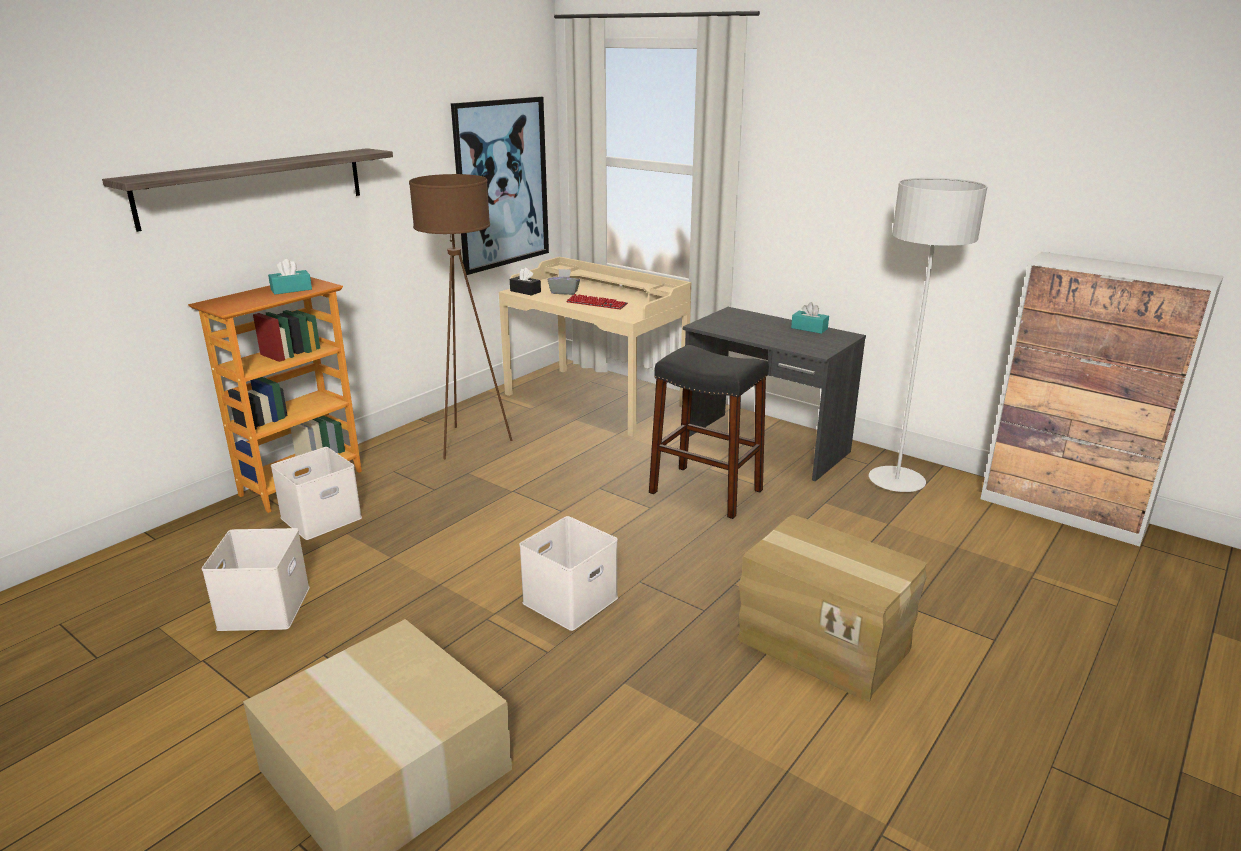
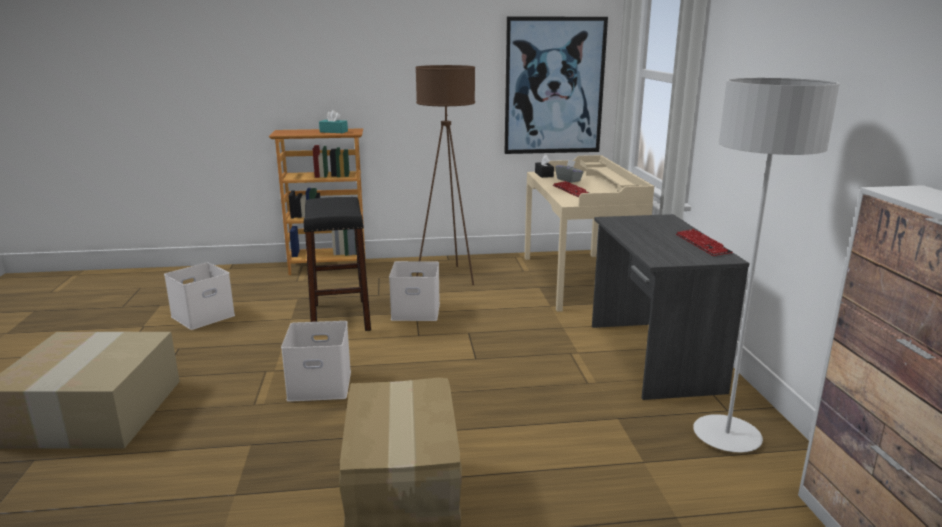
camera: 45 degrees right, 5 degrees down
(254, 186) = (331, 61): shelf -> none
(322, 517) = (304, 286): white storage box -> white storage box (417, 311)
(705, 491) = (535, 366): black stool -> black stool (340, 316)
(809, 328) = (702, 244): turquoise tissue box -> keyboard

